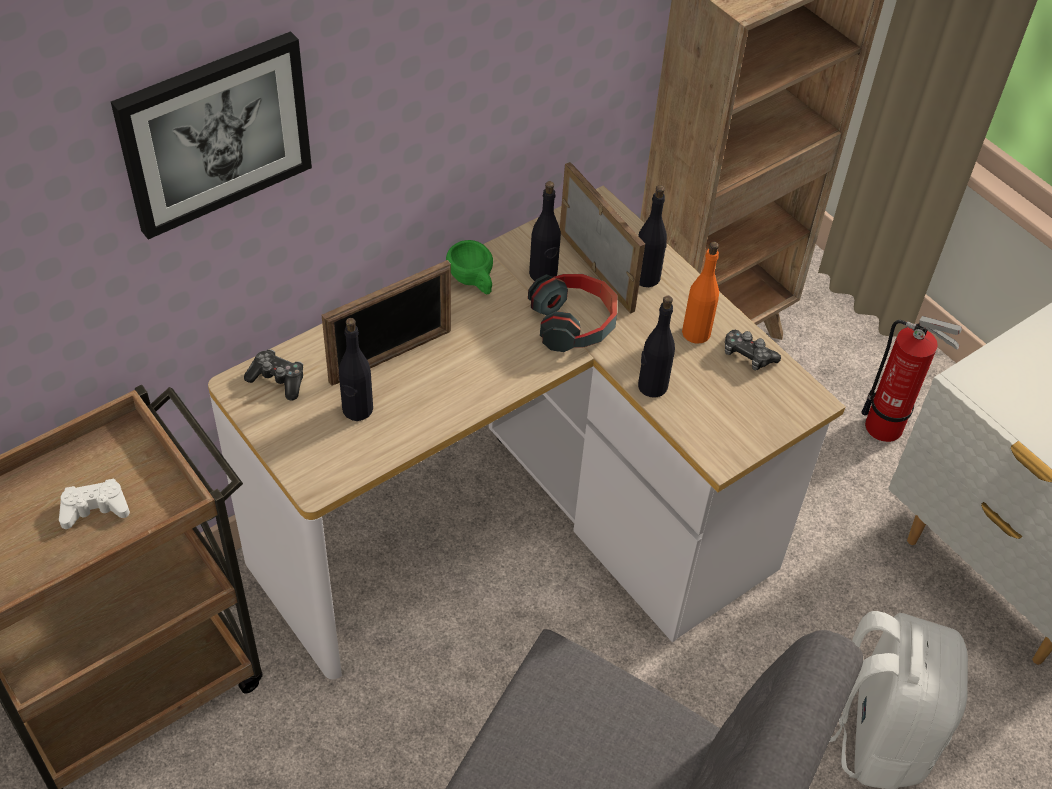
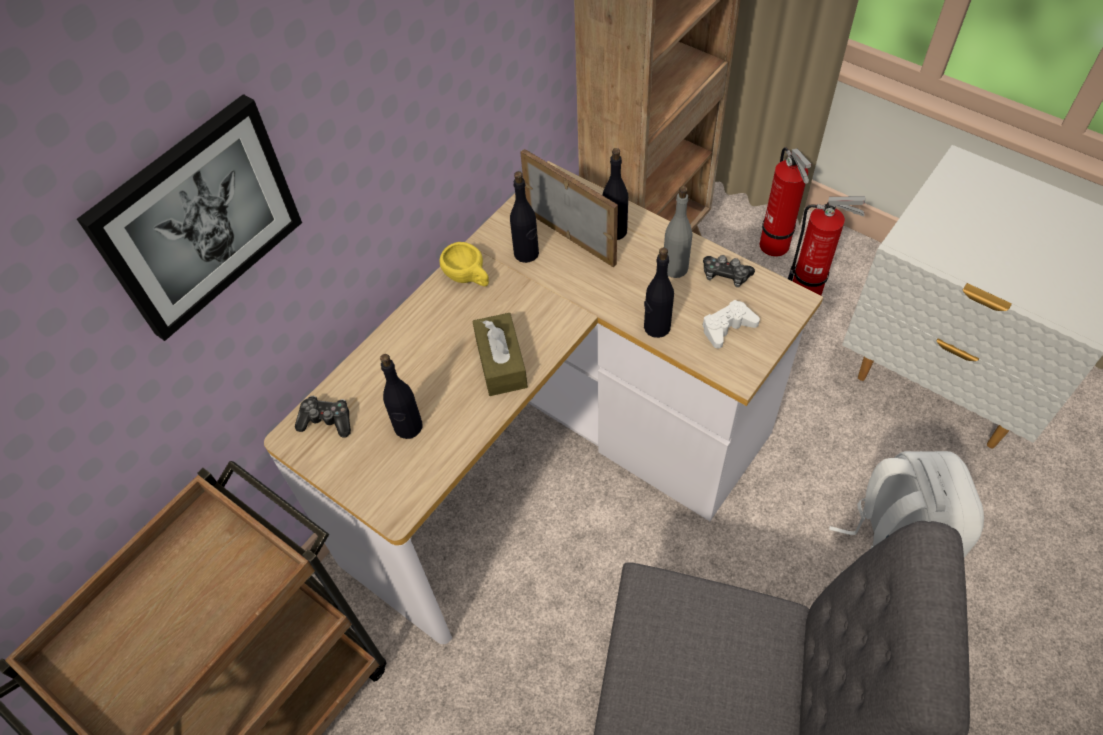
camera: 10 degrees left, 5 degrees up
(95, 508) = (196, 602): white game controller -> white game controller (727, 327)
(391, 356) = (421, 368): picture frame -> none
(473, 281) = (468, 277): green cup -> yellow cup
(475, 375) = (501, 363): none -> brown tissue box
(574, 322) = (569, 289): headphones -> none
(696, 332) = (675, 268): orange bottle -> grey bottle
(866, 368) = (776, 248): none -> fire extinguisher

